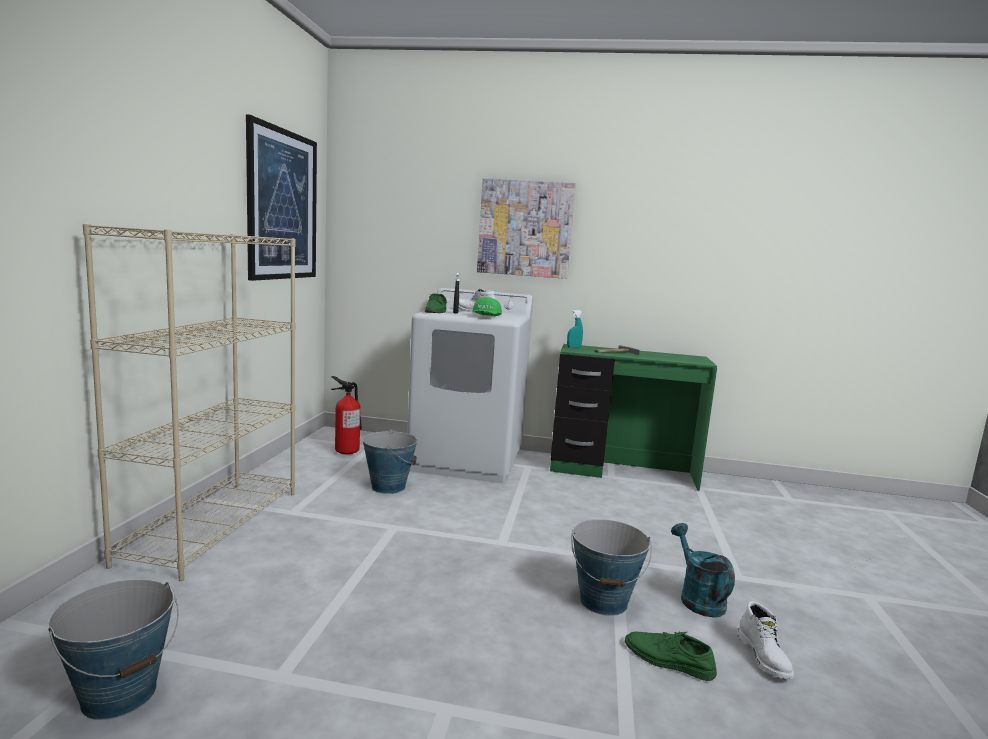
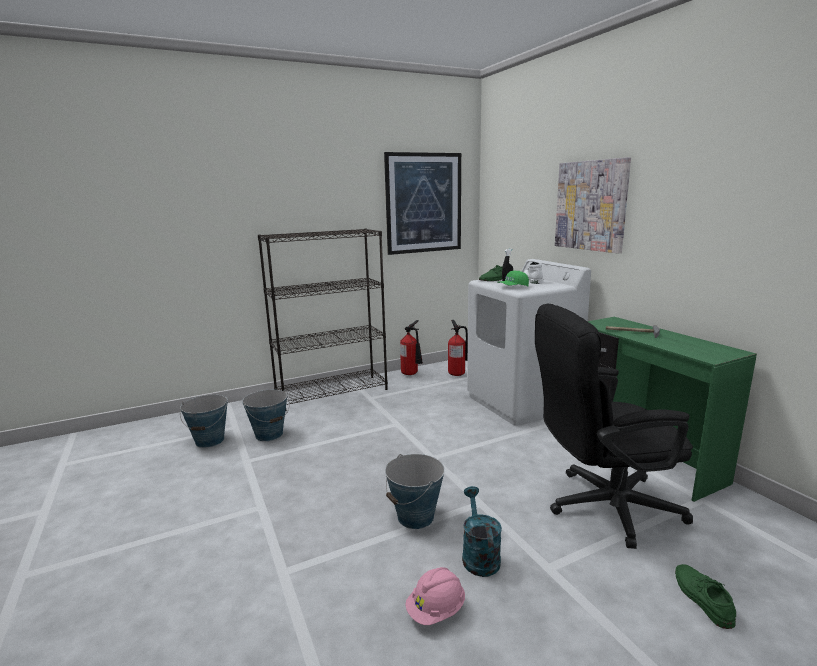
camera: 55 degrees right, 5 degrees up
(214, 525) = (332, 392): beige bookcase -> black bookcase
(289, 467) = (412, 374): none -> fire extinguisher
(388, 487) = (438, 401): bucket -> bucket (269, 434)
(573, 347) = (606, 321): turquoise spray bottle -> none
(668, 660) = (378, 564): green shoe -> green shoe (701, 597)
(675, 518) = (601, 507): none -> black office chair
(697, 598) = (479, 555): turquoise watering can -> turquoise watering can turned 45 degrees counterclockwise
(764, 657) = (436, 610): white boot -> pink hard hat

